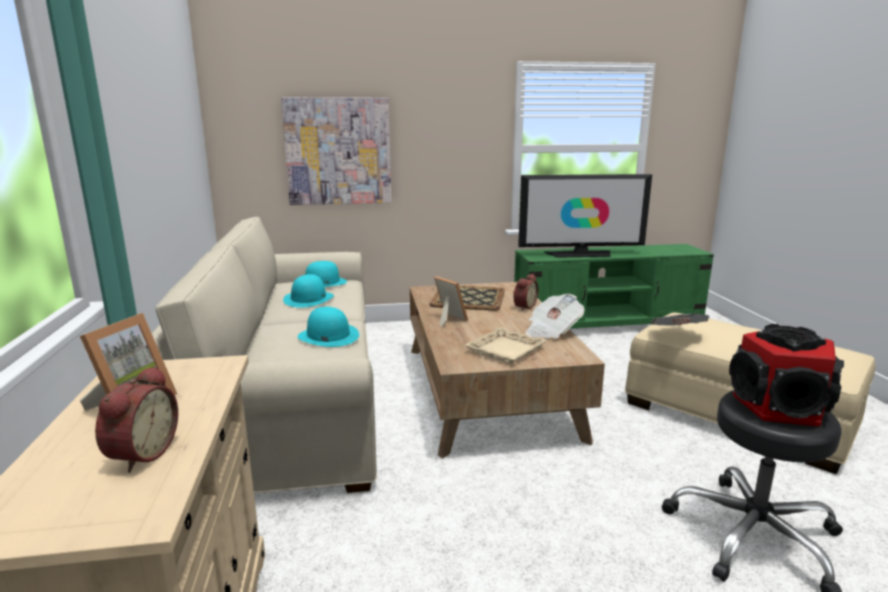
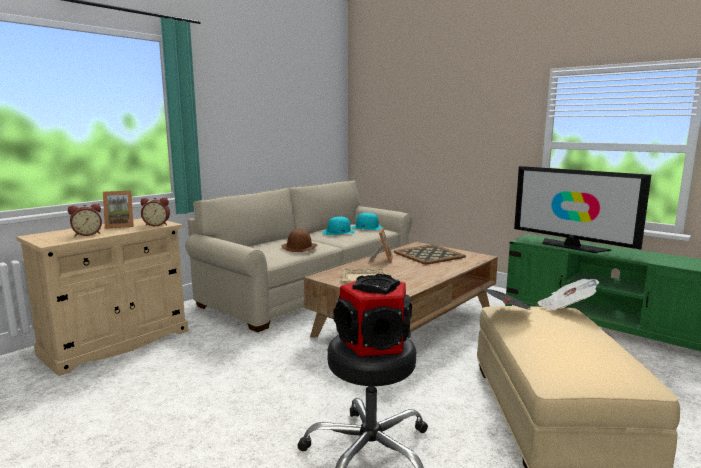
camera: 50 degrees right, 5 degrees down
(328, 336) = (299, 247): turquoise hat -> brown hat
(338, 151) = (414, 142): picture -> none
(523, 307) = (447, 267): alarm clock -> alarm clock (157, 225)
(552, 331) = (420, 282): newspaper -> newspaper (566, 308)

